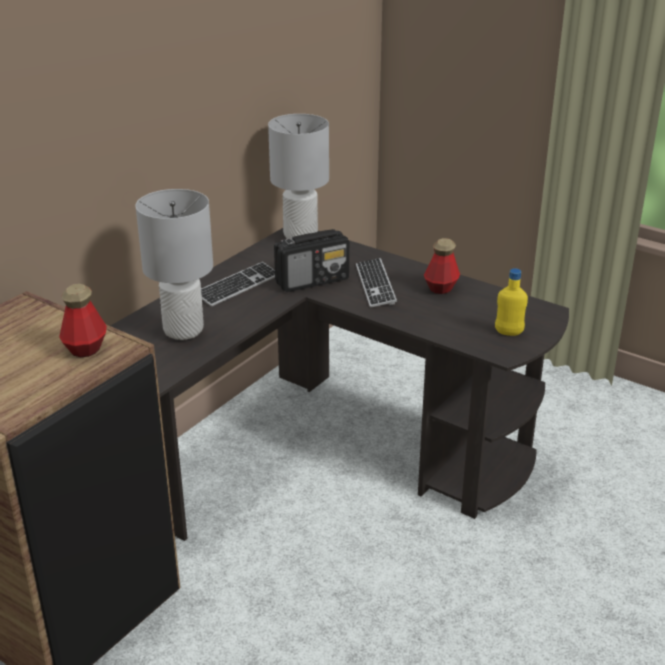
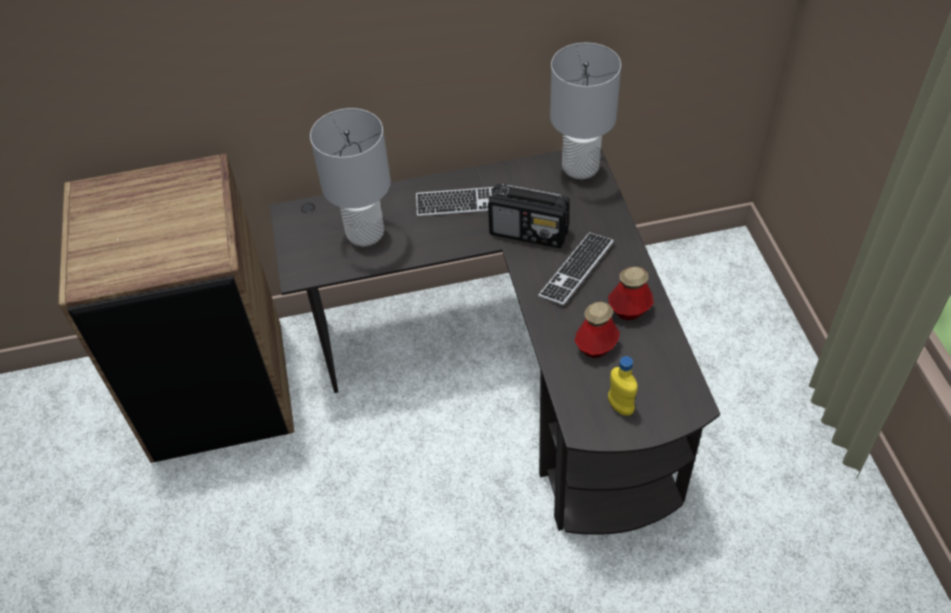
camera: 45 degrees right, 20 degrees up
(85, 348) = (192, 245): bottle -> bottle (596, 347)

